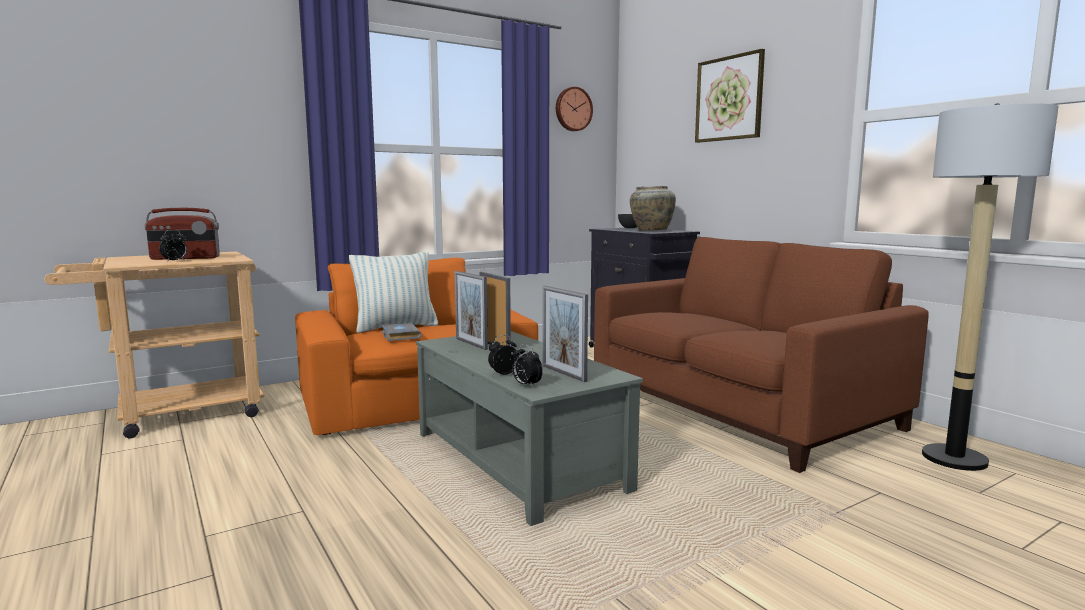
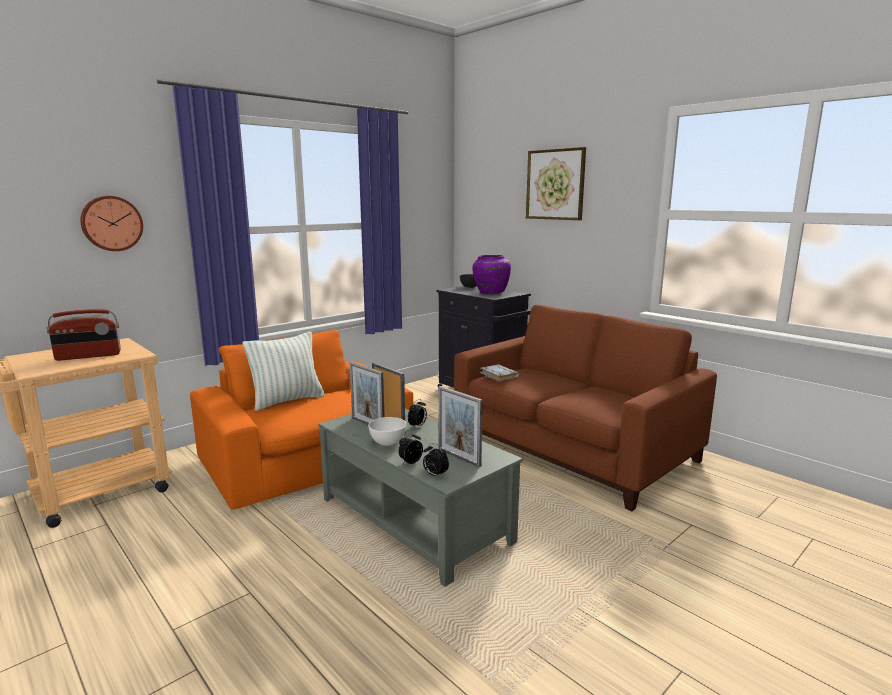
camera: 10 degrees left, 5 degrees up
(175, 261) = (83, 363): alarm clock -> alarm clock (417, 426)
(399, 335) = (296, 413): grey book -> grey book (497, 375)
(485, 358) = (387, 443): none -> white bowl
(572, 109) = (417, 183): wall clock -> wall clock (111, 223)
(651, 230) = (490, 292): beige vase -> purple vase
(954, 458) = (736, 486): floor lamp -> none

